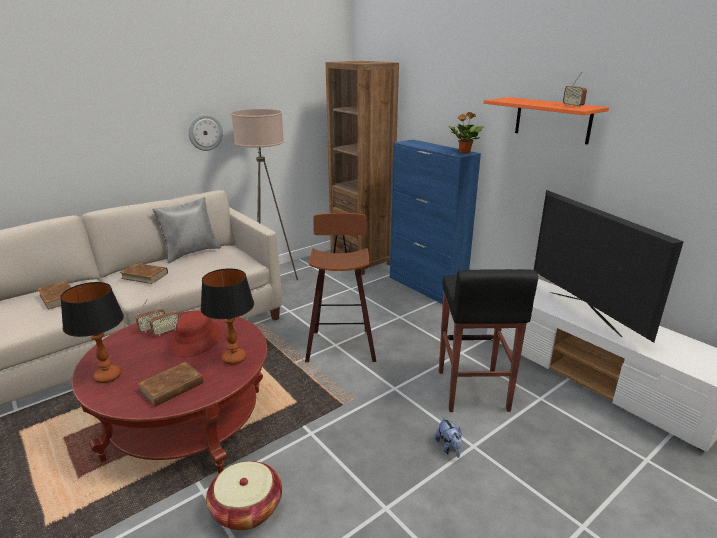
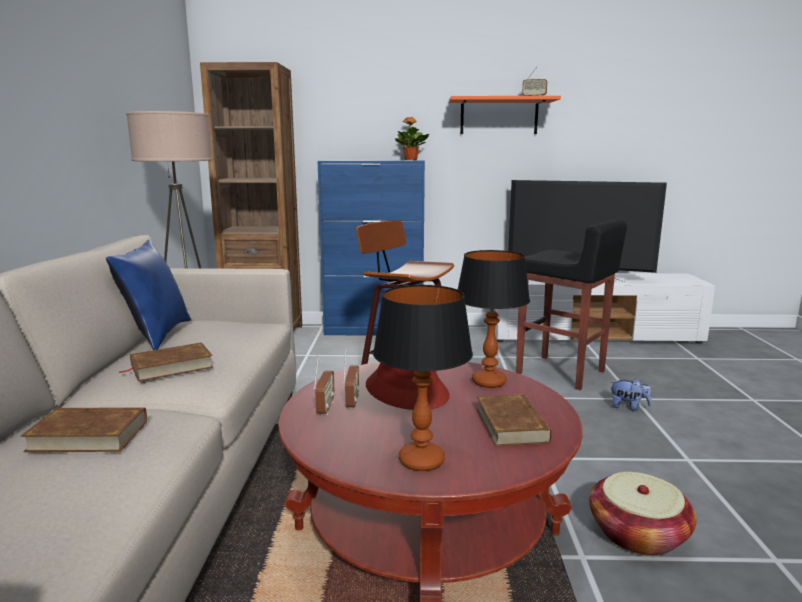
camera: 50 degrees left, 10 degrees down
(191, 253) = (157, 335): grey pillow -> blue pillow
(205, 132) = (83, 145): wall clock -> none

